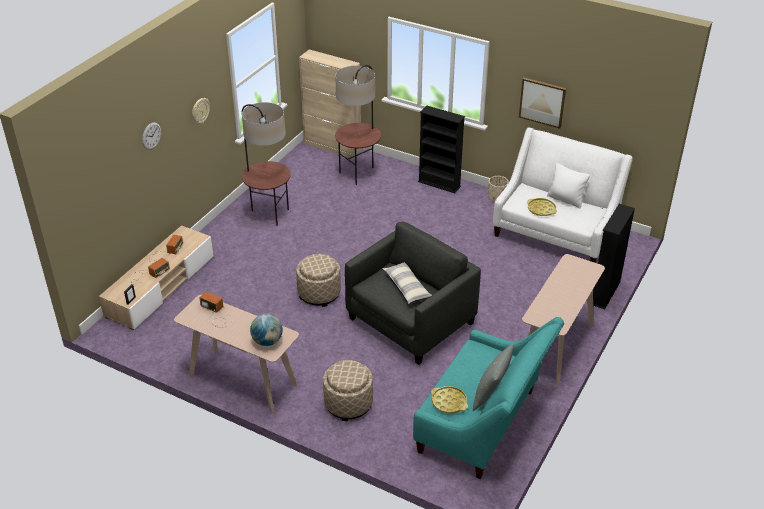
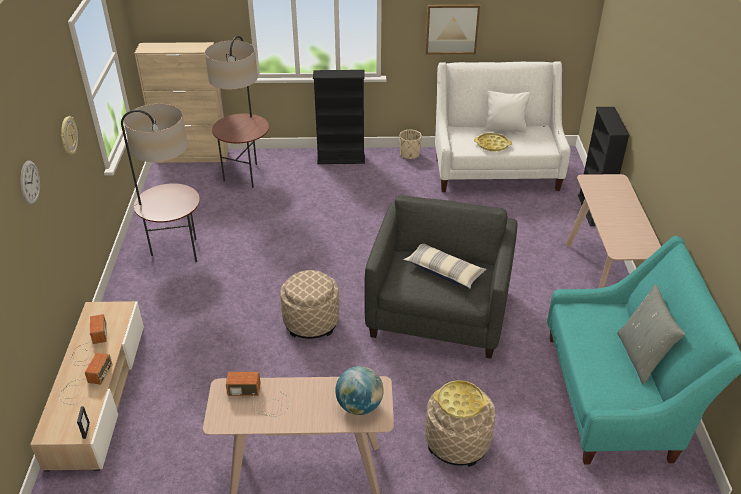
camera: 30 degrees left, 0 degrees up
(449, 402) = (610, 386): yellow tray -> yellow tray (460, 402)

